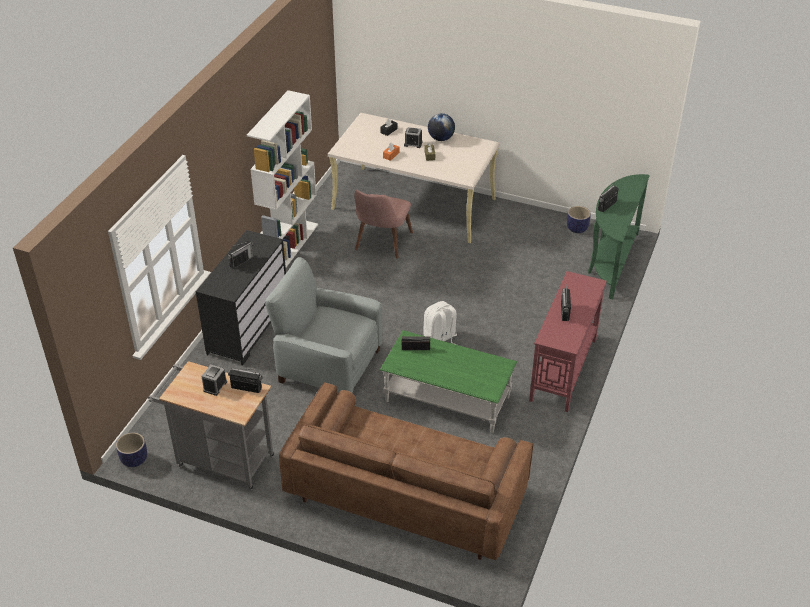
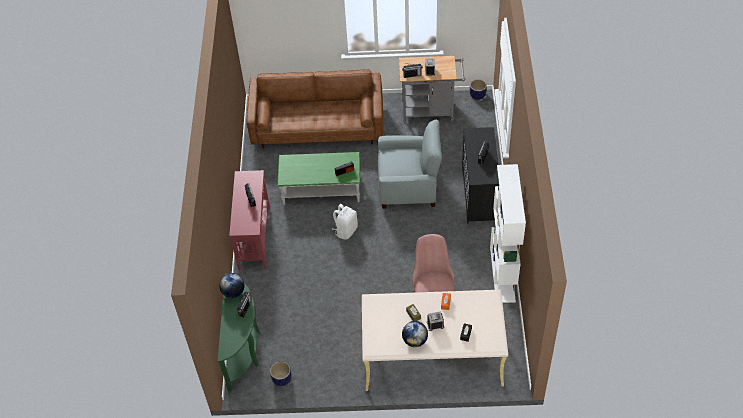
camera: 160 degrees right, 10 degrees up
(616, 222) = (233, 292): none -> globe

